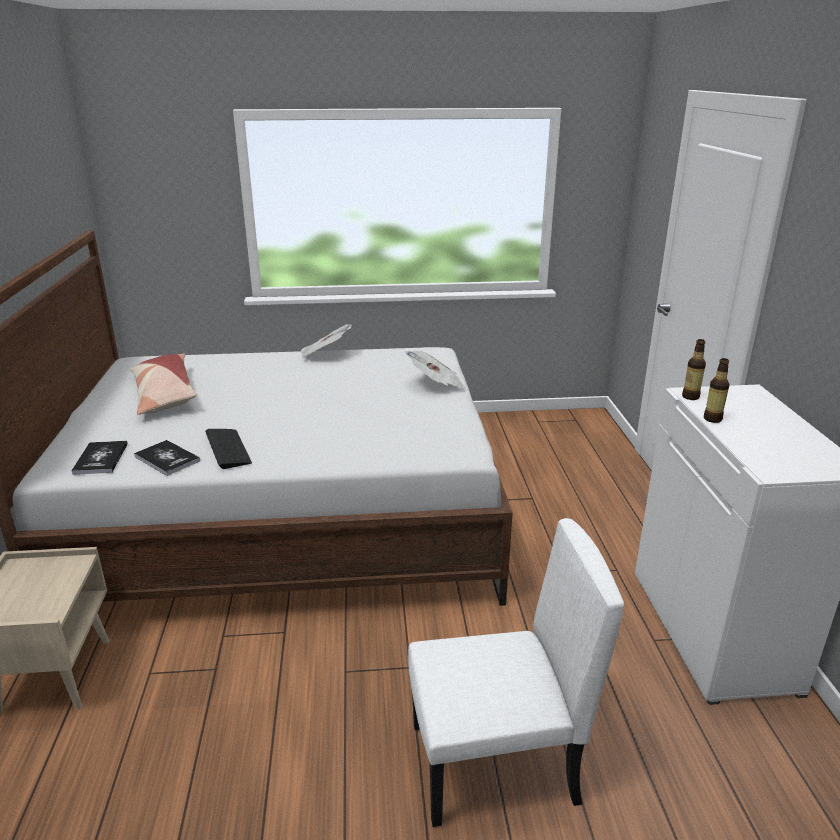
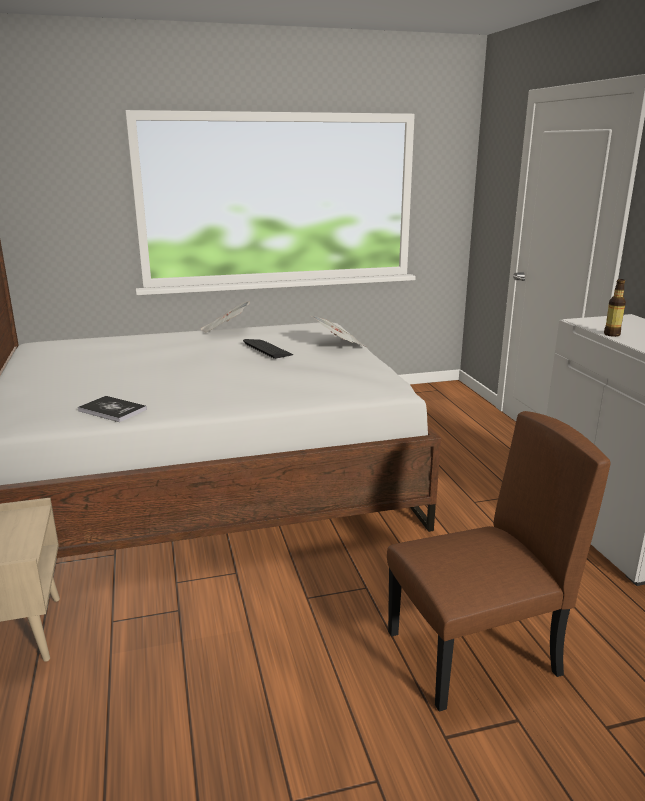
camera: 10 degrees left, 5 degrees down
(101, 459) = (44, 414): book -> none
(164, 395) = (83, 366): pillow -> none
(228, 449) = (169, 399): keyboard -> keyboard (267, 349)
(493, 764) = (473, 654): white chair -> brown chair
(690, 397) = (584, 323): bottle -> none

